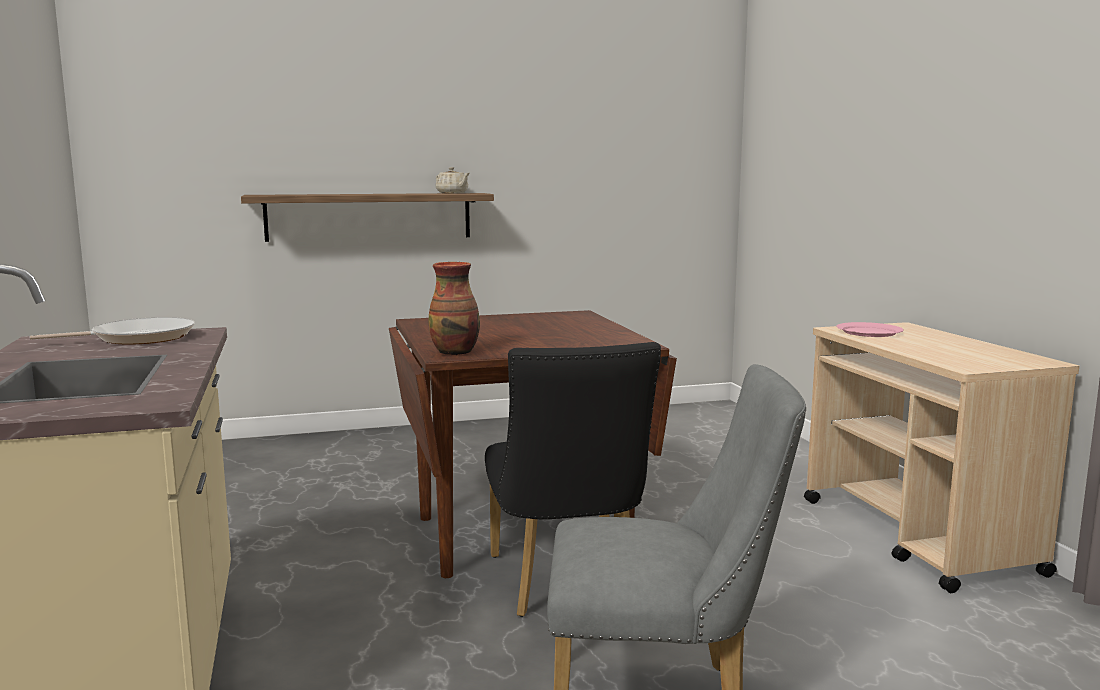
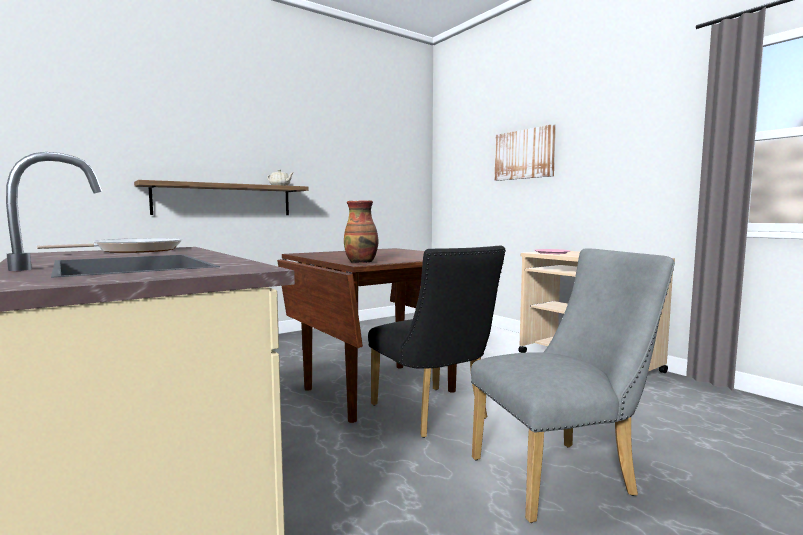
camera: 20 degrees left, 5 degrees down
(870, 136) = (524, 154): none -> picture

